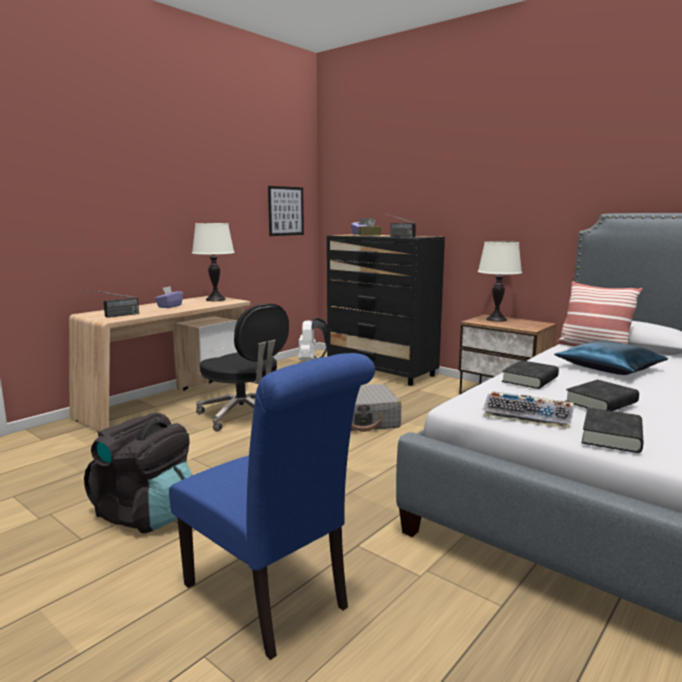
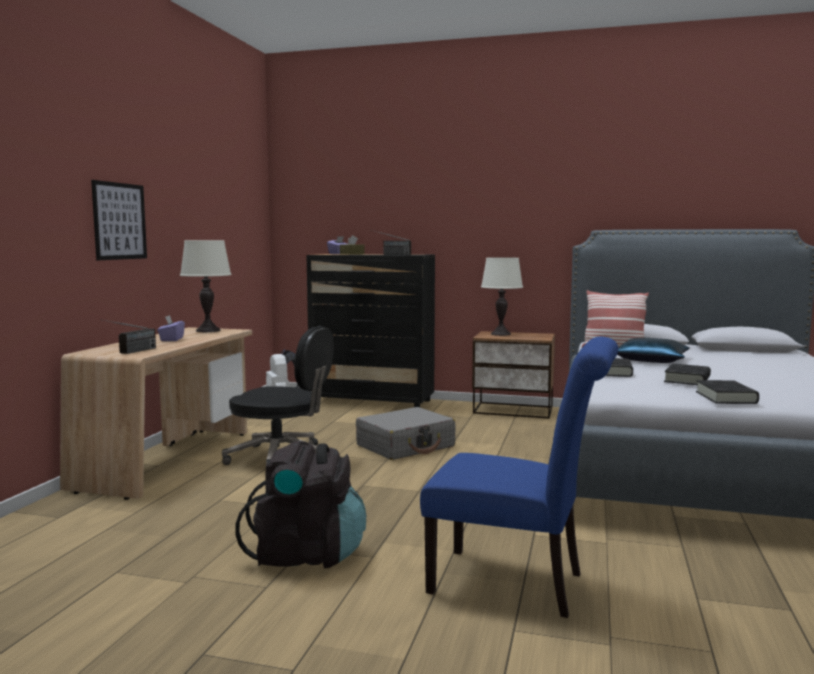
camera: 25 degrees left, 5 degrees down
(286, 211) = (245, 228): picture -> picture (119, 221)
(528, 416) = (655, 393): keyboard -> none

